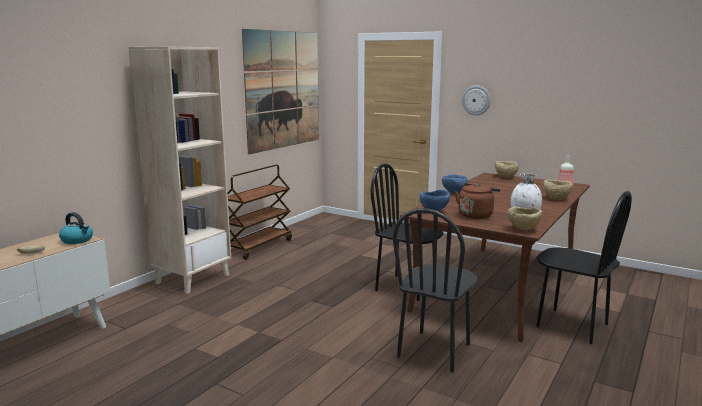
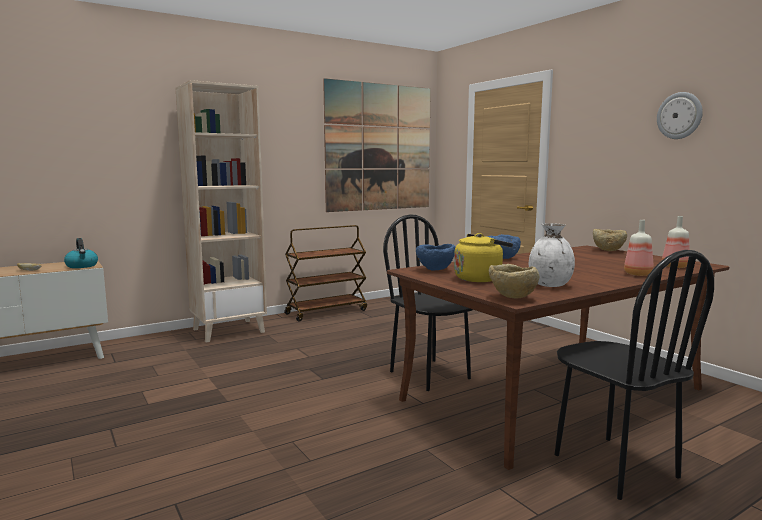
camera: 25 degrees right, 5 degrees down
(434, 351) = (375, 452): black chair -> none
(476, 100) = (589, 152): wall clock -> wall clock (679, 115)
(476, 215) = (480, 278): brown kettle -> yellow kettle
(556, 198) = (639, 274): beige bowl -> bottle

